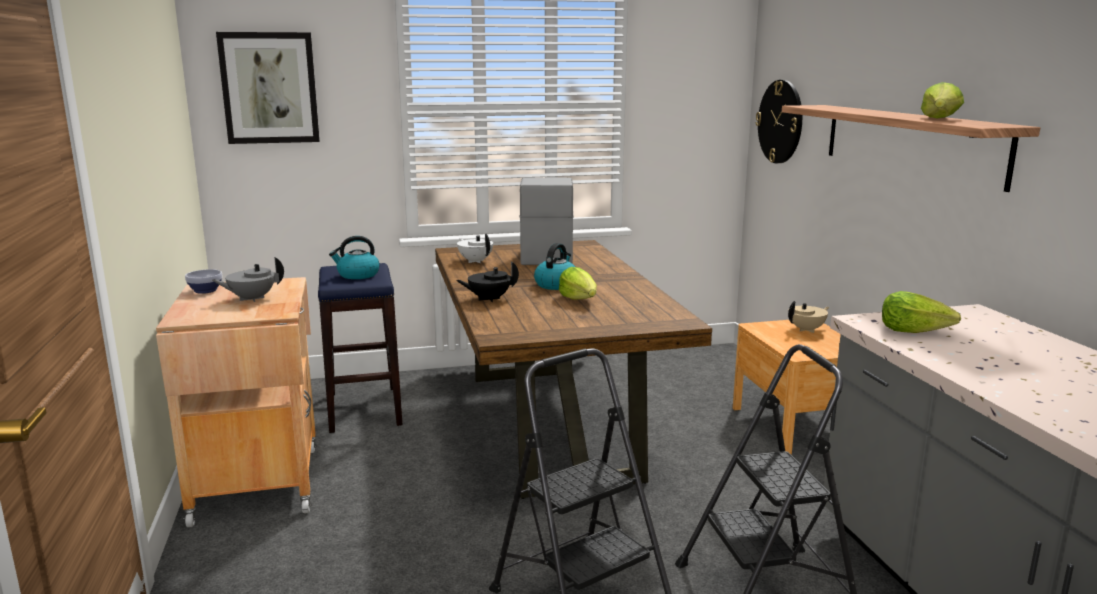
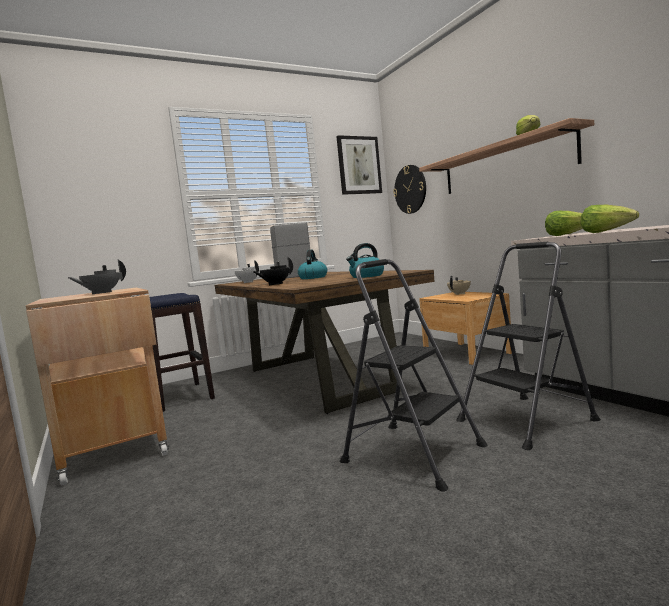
camera: 15 degrees left, 10 degrees down
(204, 290) = (57, 297): bowl -> none
(269, 88) = (86, 181): picture -> picture (359, 165)
(357, 275) = (168, 296): kettle -> kettle (366, 276)
(579, 299) = (335, 277): lettuce -> lettuce (607, 231)

